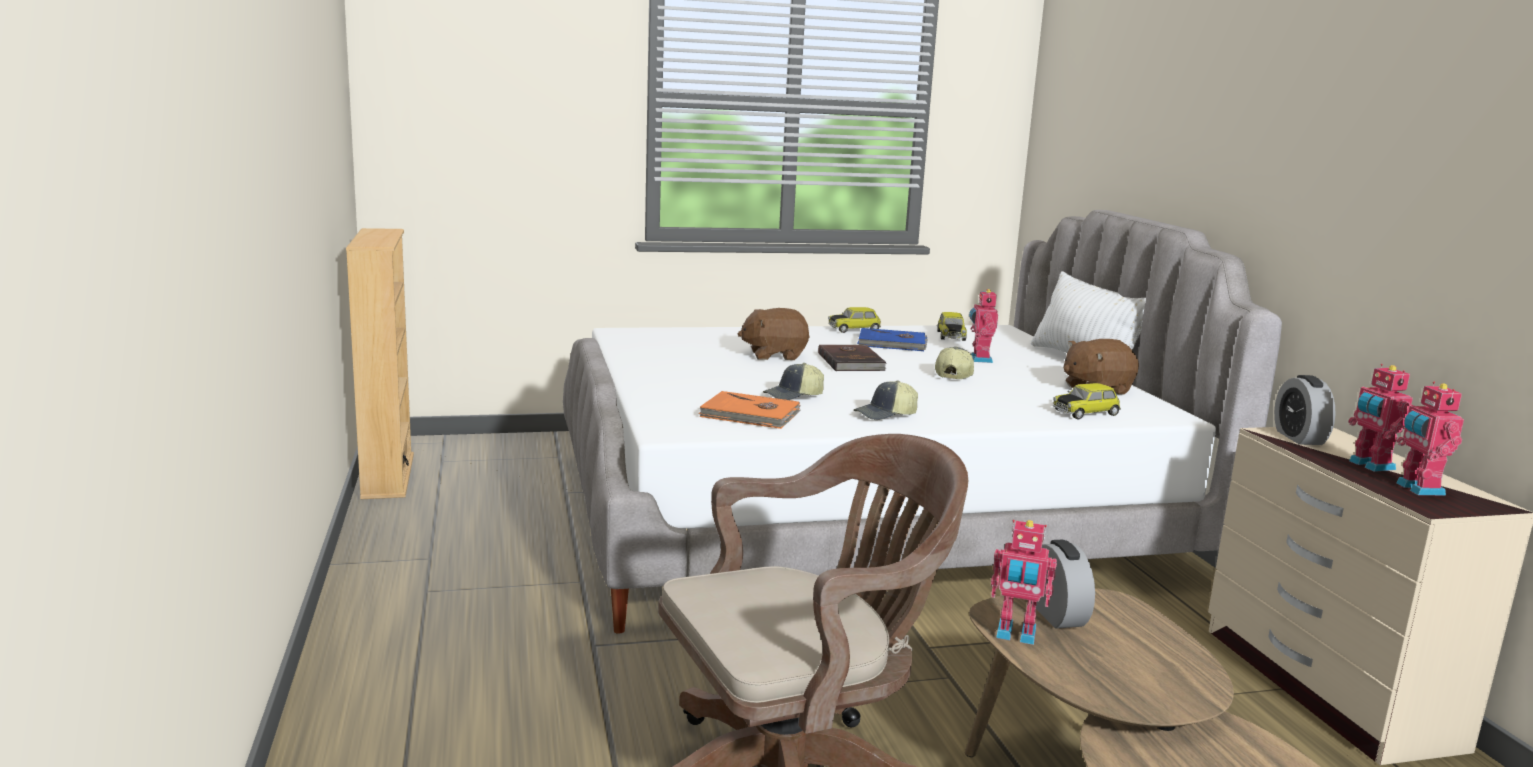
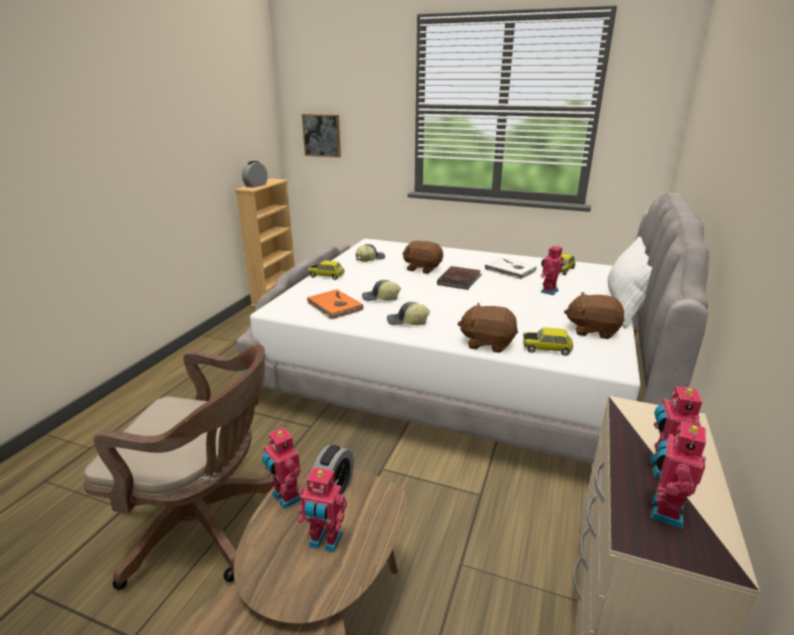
camera: 35 degrees right, 10 degrees up
(453, 143) = (322, 135): none -> picture
(854, 329) = (505, 257): toy car -> toy car (327, 275)
(892, 344) = (510, 270): blue book -> white book
(953, 374) = (507, 300): cap -> cap (370, 259)
(1019, 419) = (487, 343): none -> brown plush toy
(1126, 653) = (325, 542): none -> toy robot
(1299, 437) = (645, 419): alarm clock -> alarm clock (256, 185)

